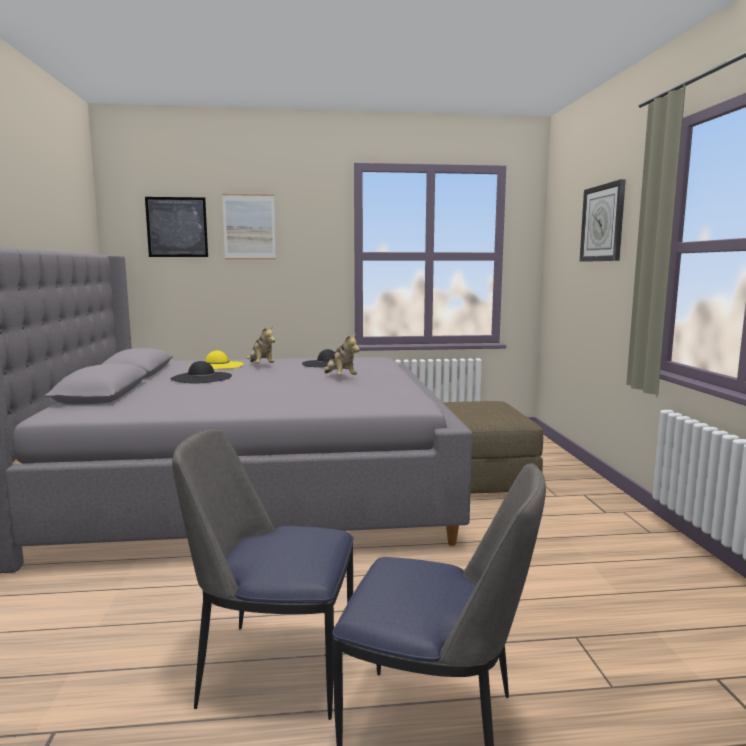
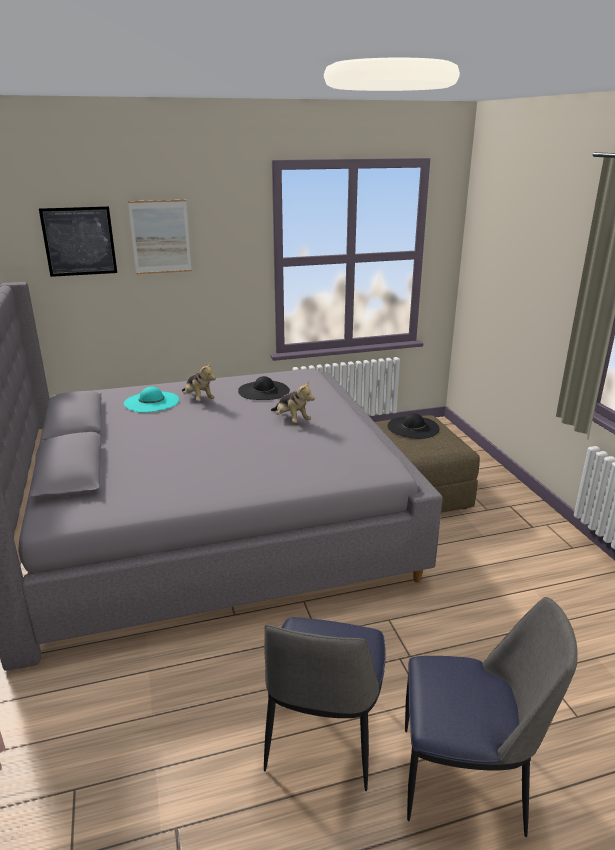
camera: 10 degrees left, 15 degrees up
(201, 378) = (152, 430): black hat -> black hat (413, 427)
(216, 365) = (151, 402): yellow hat -> turquoise hat
(273, 669) = (323, 739): chair -> chair turned 75 degrees counterclockwise
(603, 223) = (536, 247): wall clock -> none

